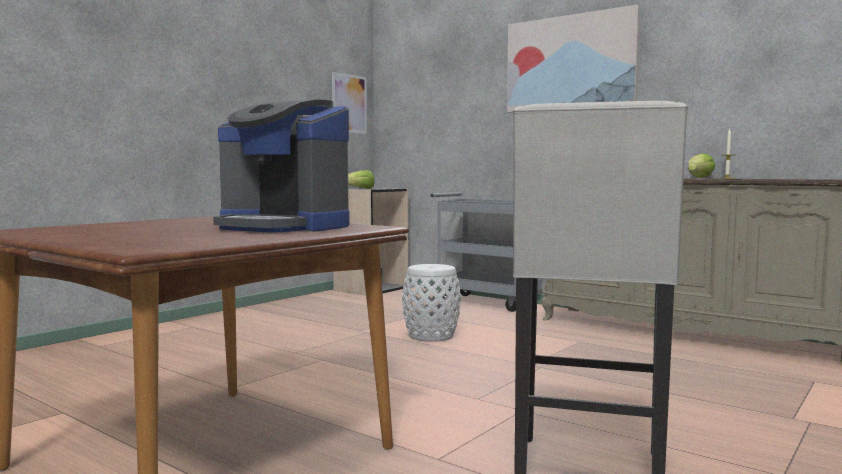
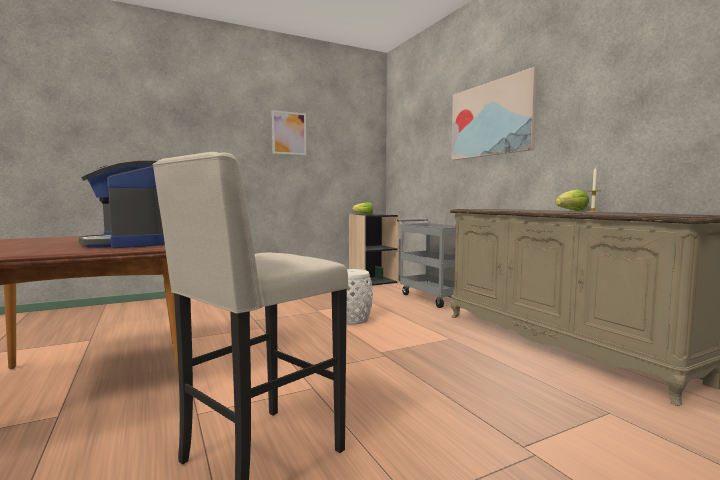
camera: 25 degrees right, 0 degrees up
(349, 103) = (365, 158): picture -> picture (289, 133)

